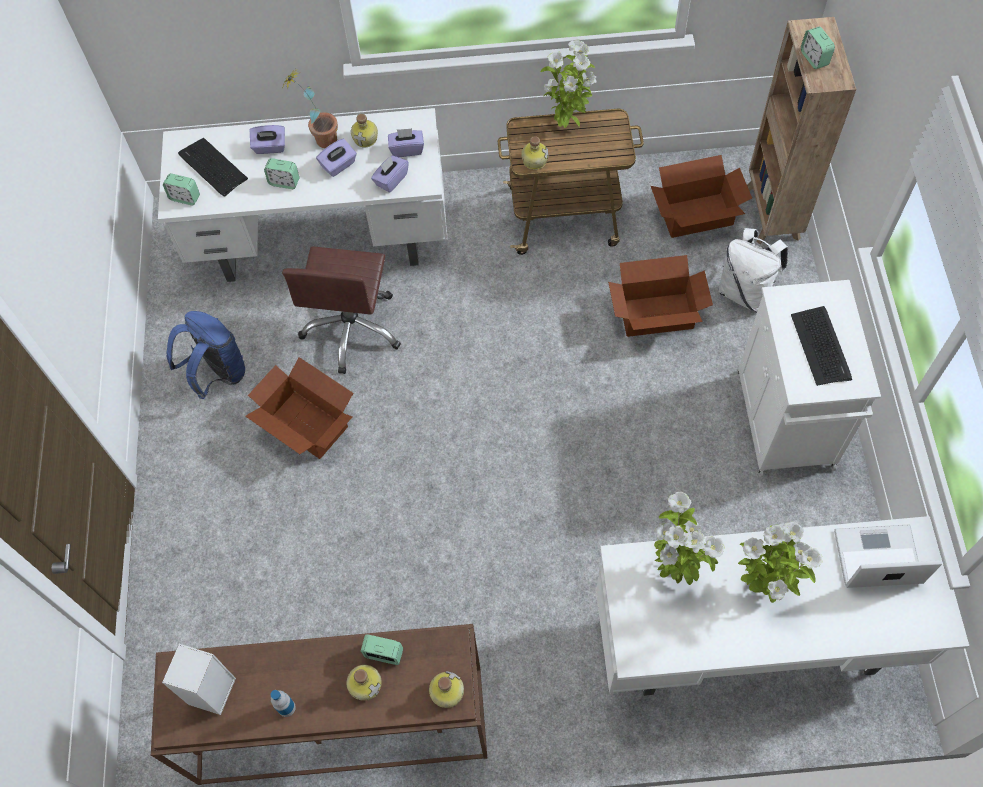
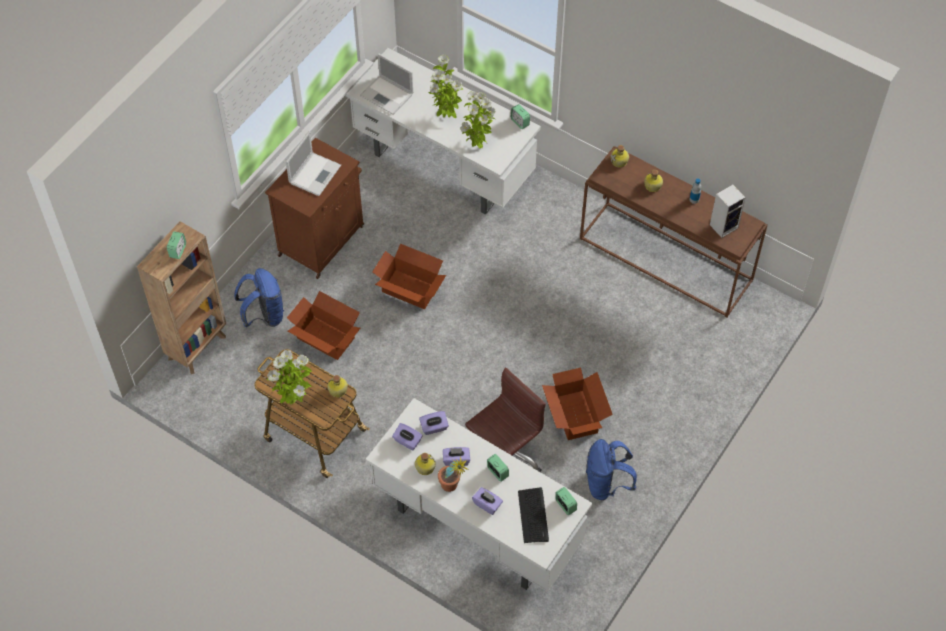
camera: 145 degrees left, 5 degrees down
(384, 654) = (635, 192): alarm clock -> alarm clock (520, 122)
(697, 216) = (239, 377): cardboard box -> cardboard box (410, 288)
(746, 291) = (264, 315): white backpack -> blue backpack
(785, 423) = (322, 239): white cabinet -> brown cabinet
(821, 346) = (315, 173): keyboard -> laptop

